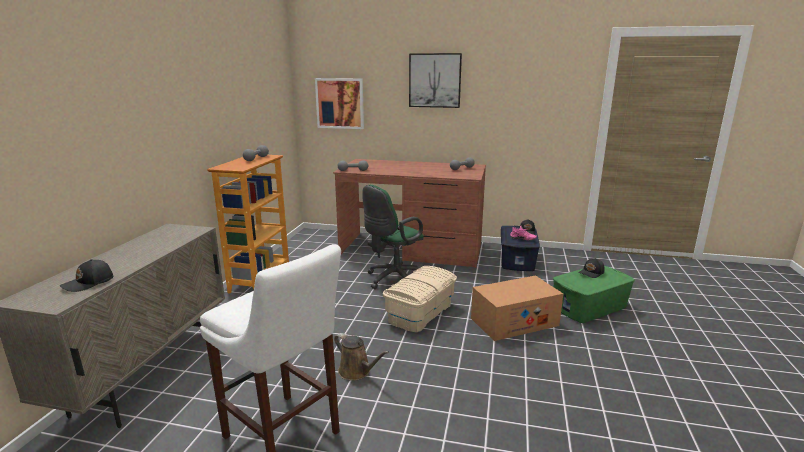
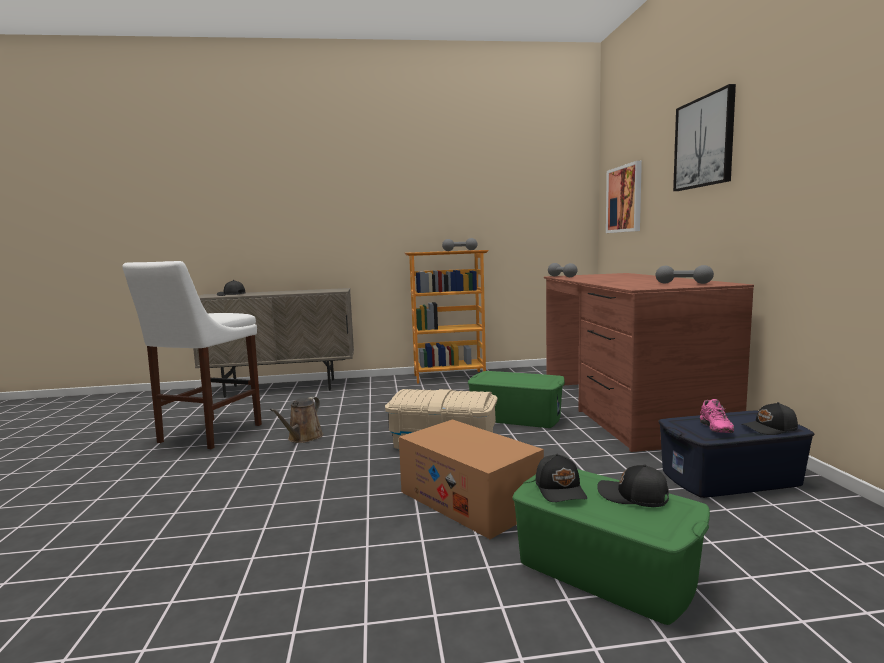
camera: 70 degrees right, 10 degrees down
(393, 280) = (516, 416): green office chair -> green storage box
(583, 283) = (561, 489): none -> black cap

